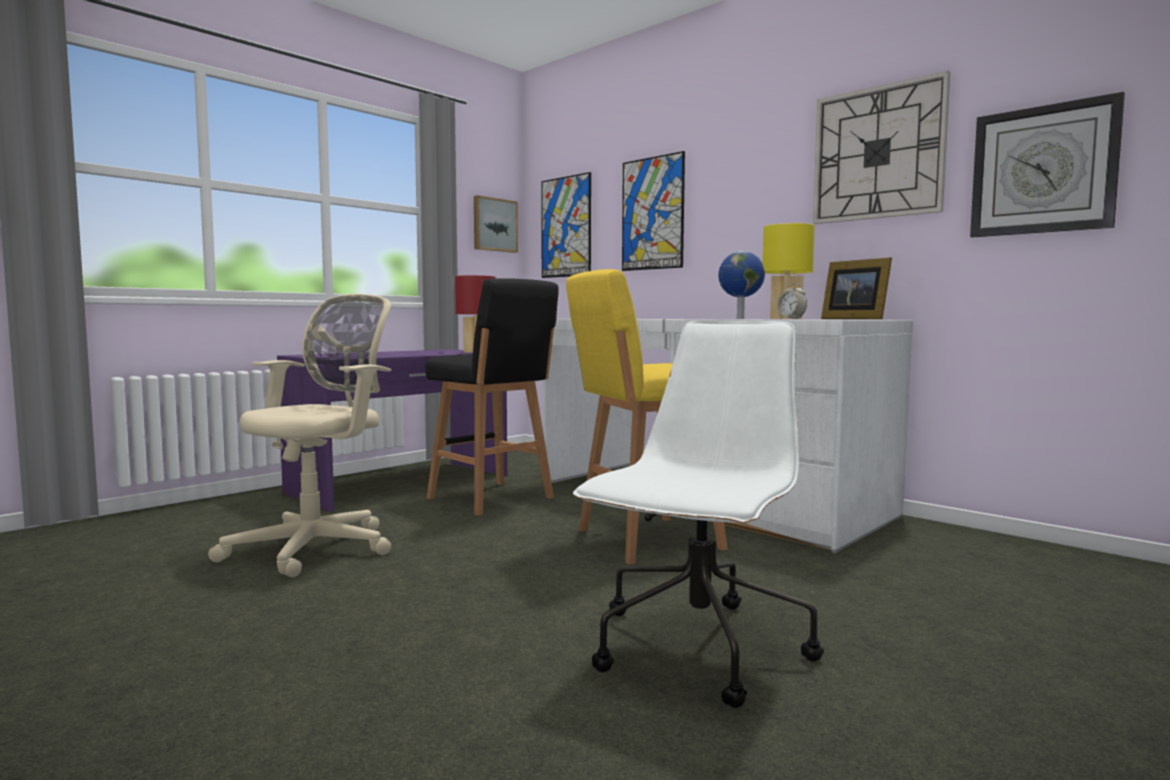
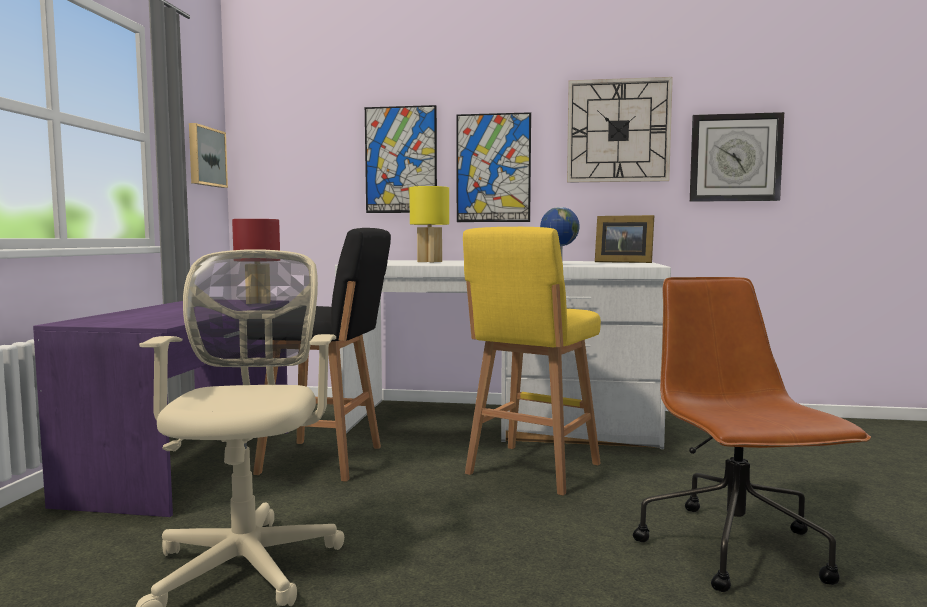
camera: 35 degrees left, 0 degrees up
(566, 227) = (290, 164): picture -> picture (493, 168)
(698, 650) = (736, 550): white office chair -> brown office chair
(786, 319) = (574, 262): yellow table lamp -> yellow table lamp (430, 262)
(791, 319) = (613, 265): alarm clock -> none

